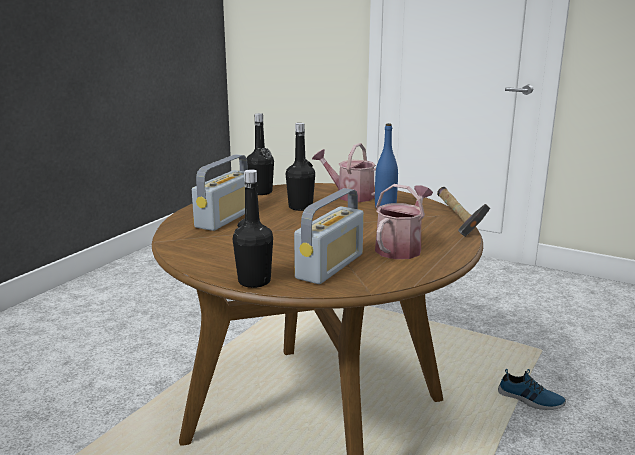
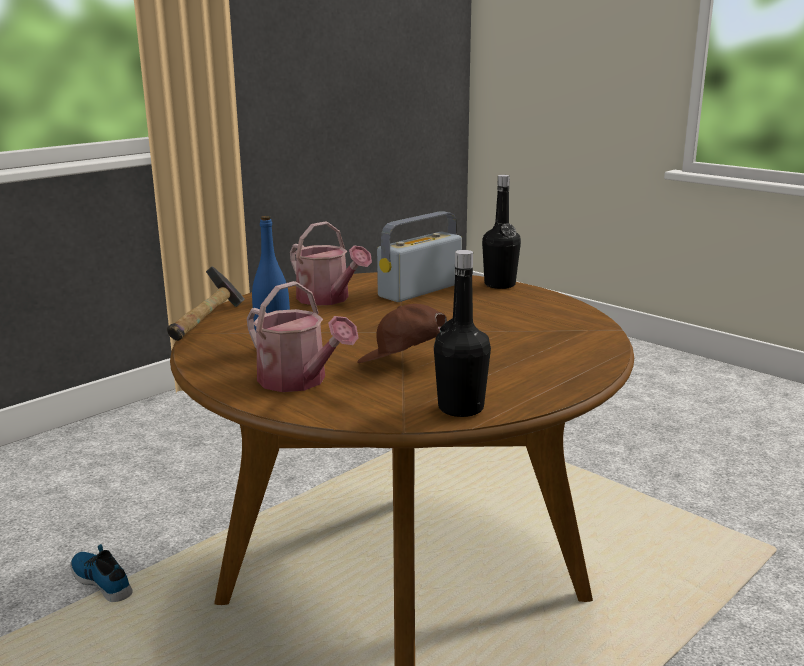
camera: 165 degrees left, 0 degrees up
(225, 218) = (531, 354): radio -> none
(300, 207) = (405, 364): black bottle -> brown cap
(401, 248) = (328, 299): watering can -> watering can turned 90 degrees counterclockwise

